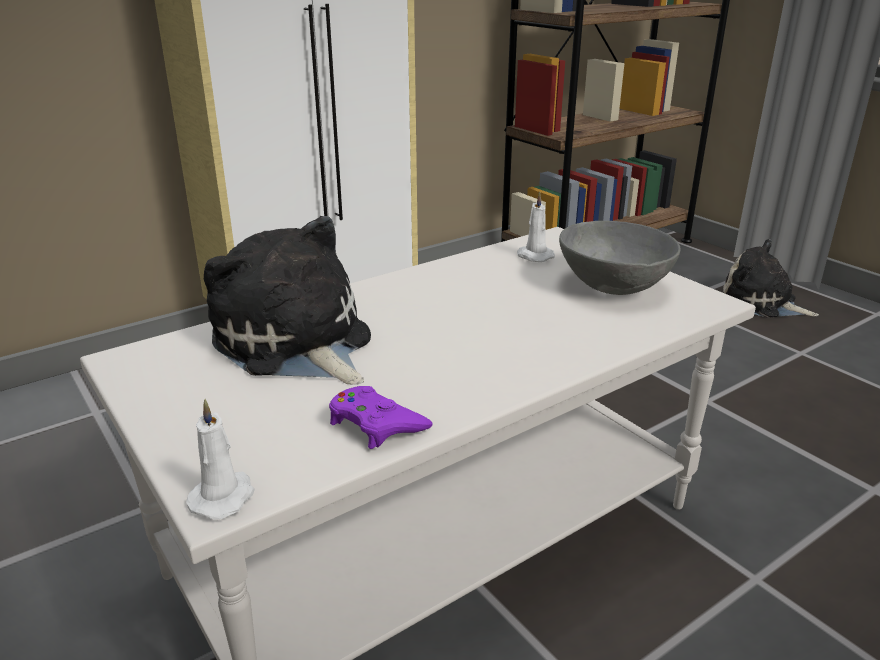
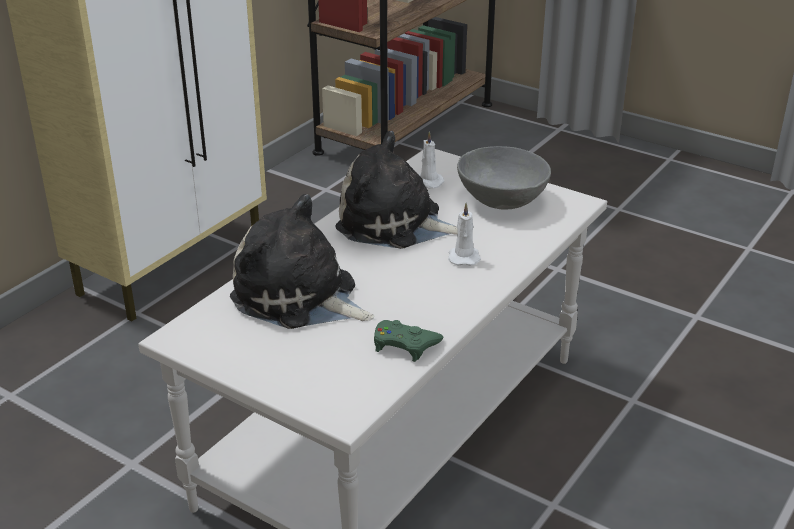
camera: 20 degrees left, 5 degrees up
(224, 497) = (345, 411): white candle -> white candle (463, 257)
(376, 424) = (404, 345): purple game controller -> green game controller
(761, 303) = (574, 164): plush toy -> plush toy (395, 224)

